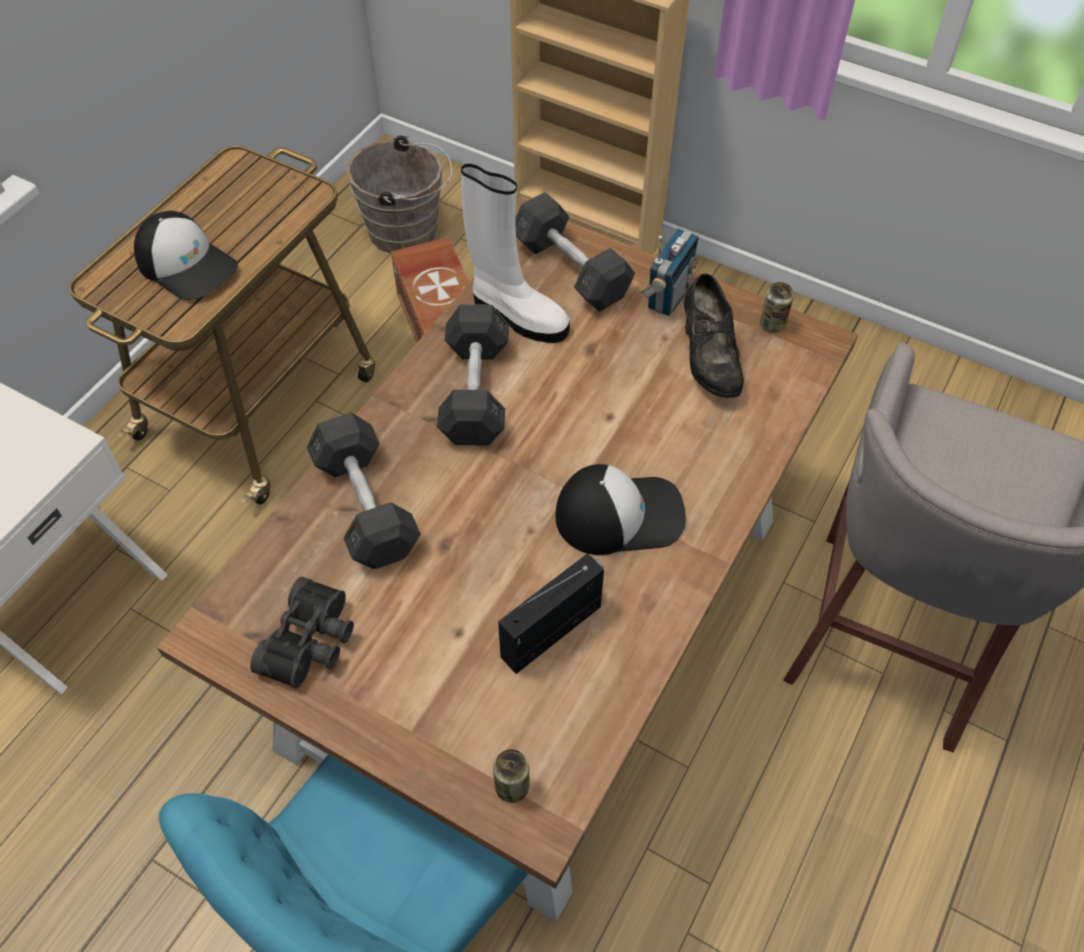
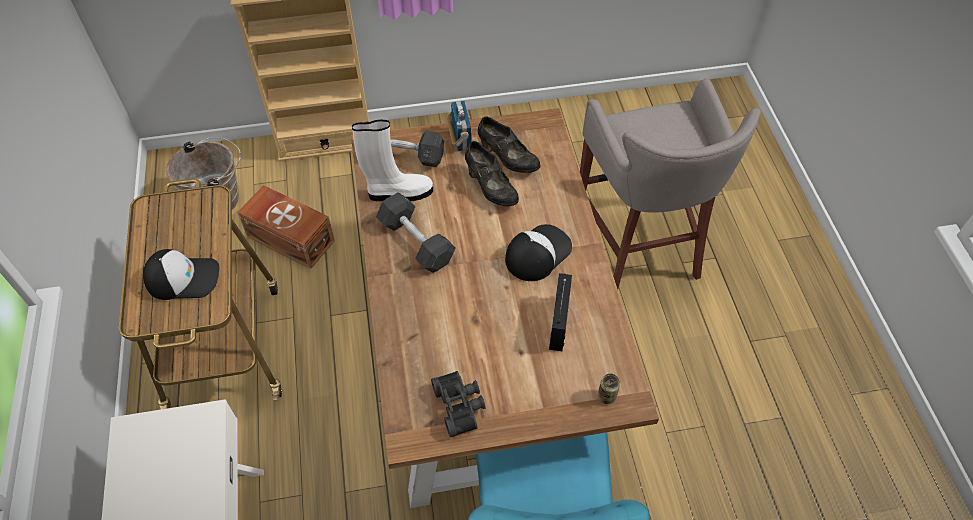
camera: 40 degrees left, 0 degrees up
(366, 506) = (420, 329): grey dumbbell -> none
(644, 384) = (490, 188): none -> black shoe
(772, 324) = (519, 125): can -> none

